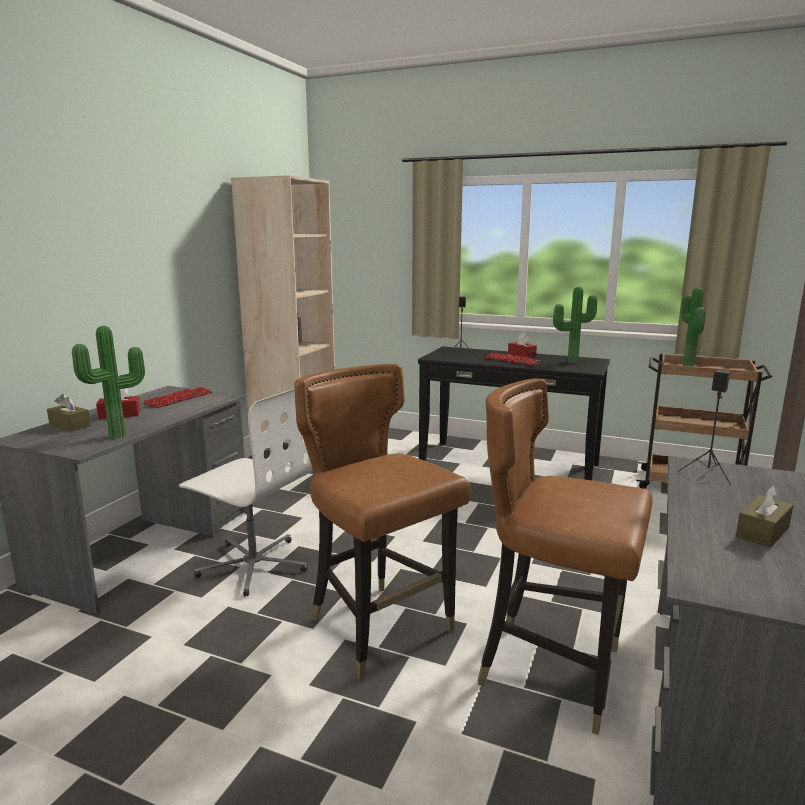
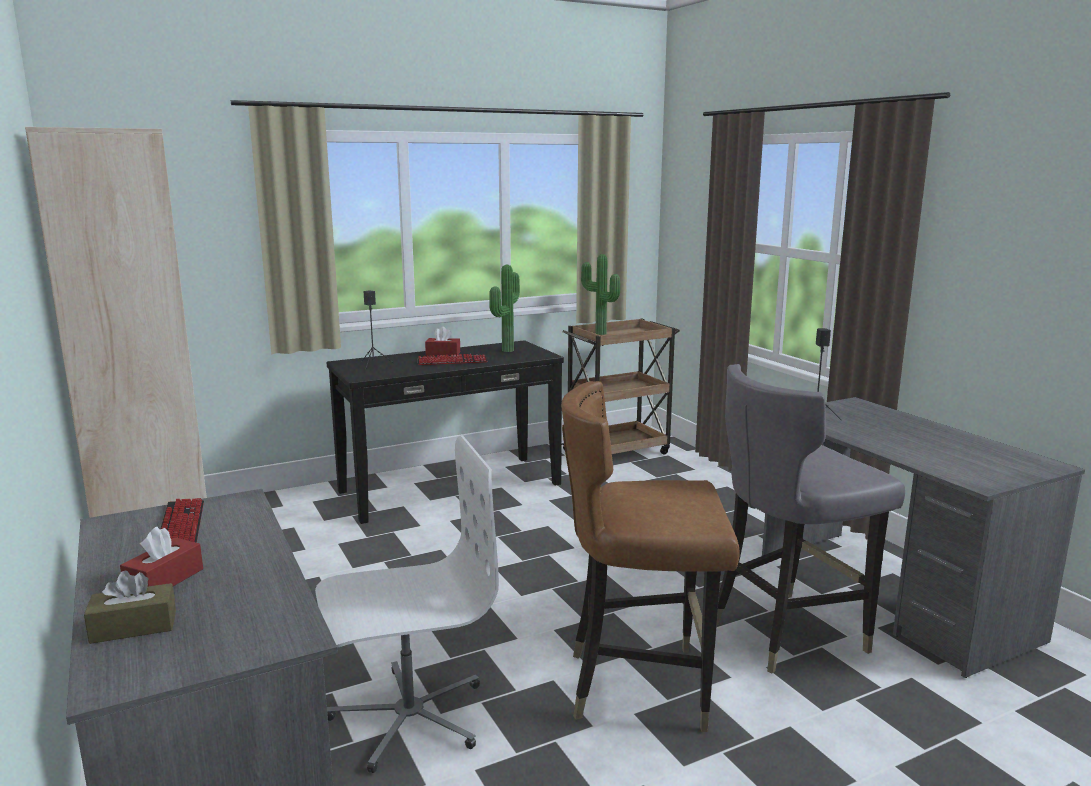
camera: 50 degrees left, 0 degrees up
(119, 436) = (283, 599): potted plant -> none
(553, 671) = (787, 633): brown chair -> grey chair
(762, 532) = (921, 442): brown tissue box -> none

